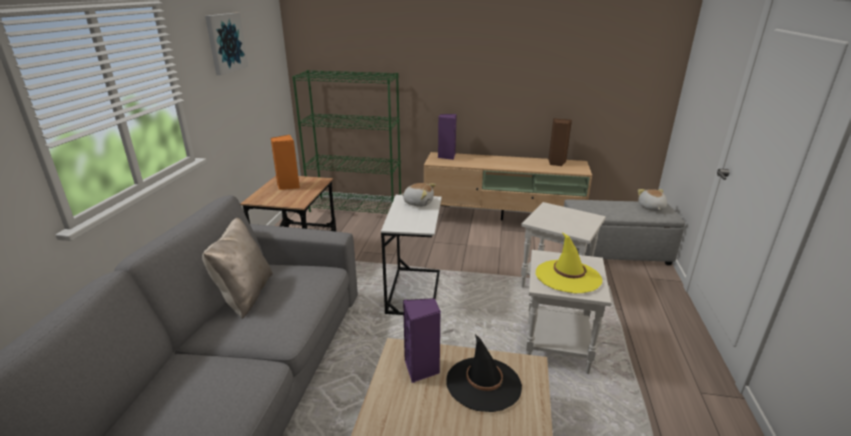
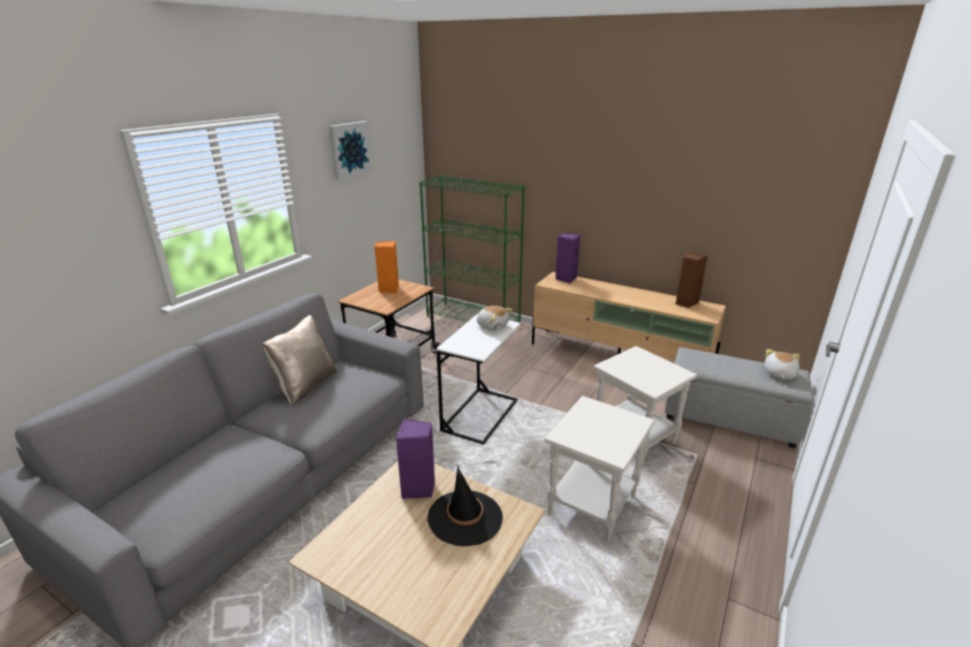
camera: 20 degrees right, 0 degrees up
(568, 276) = (598, 431): yellow hat -> none

